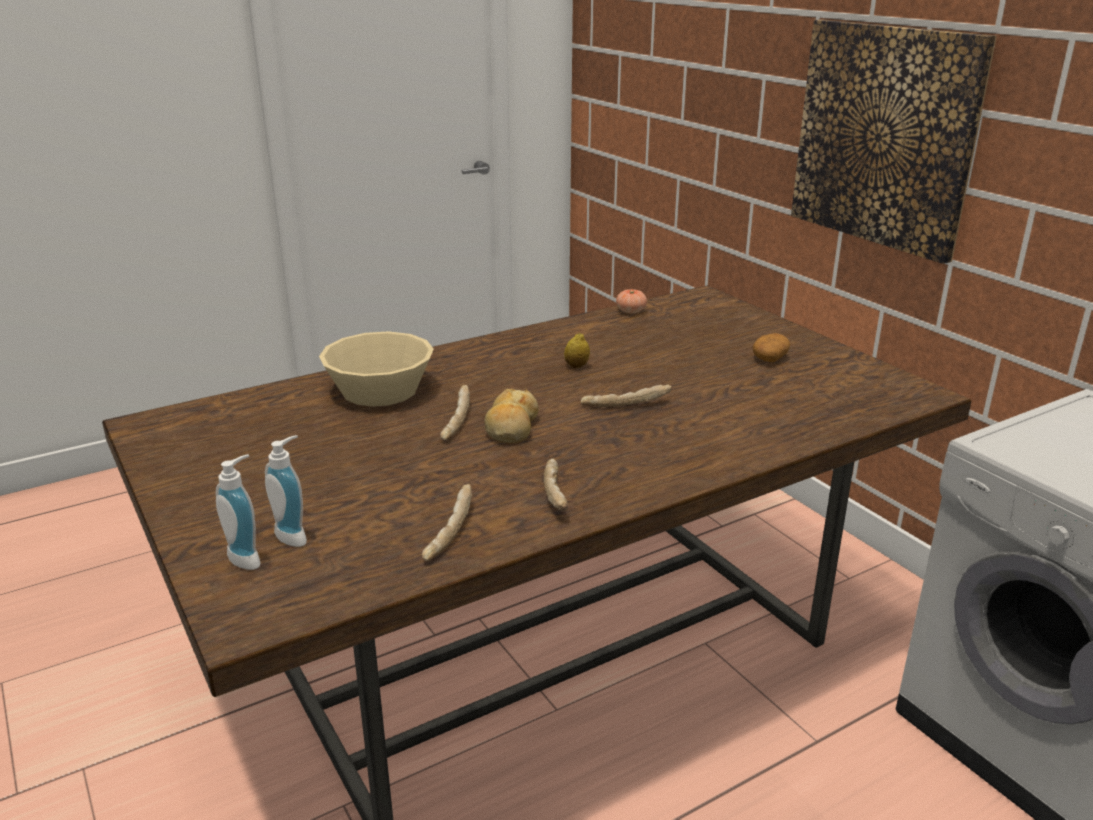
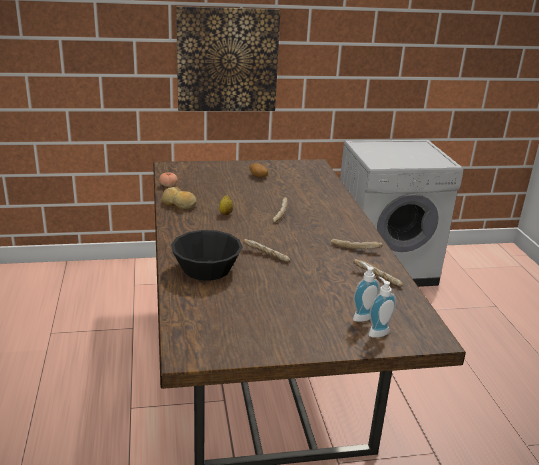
camera: 70 degrees left, 0 degrees up
(380, 390) = (207, 268): beige bowl -> black bowl
(511, 428) = (284, 244): bread -> bread (179, 204)

